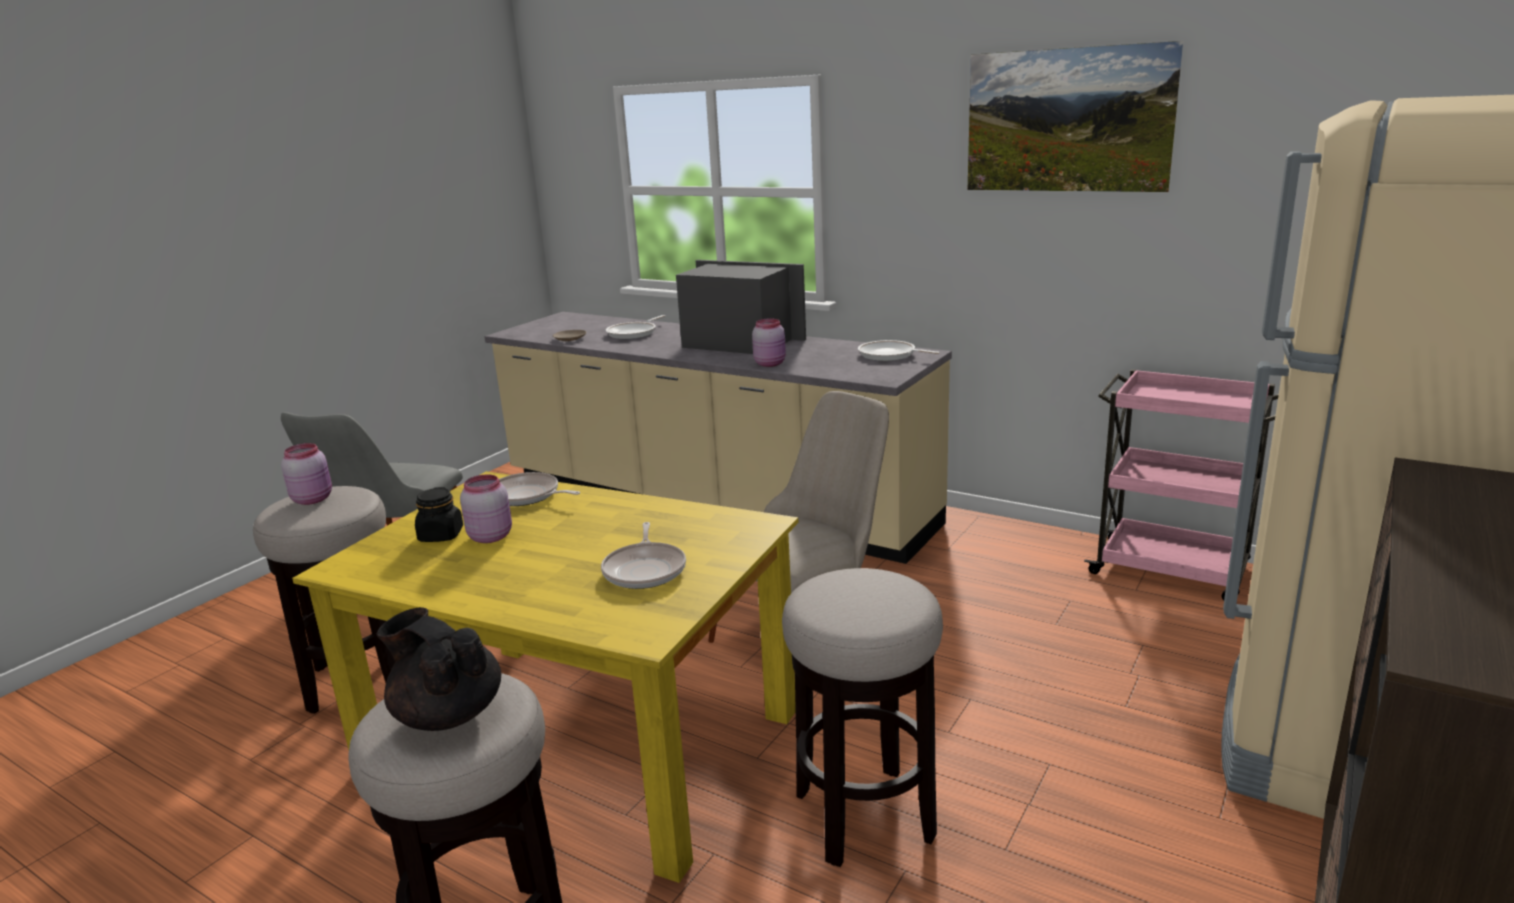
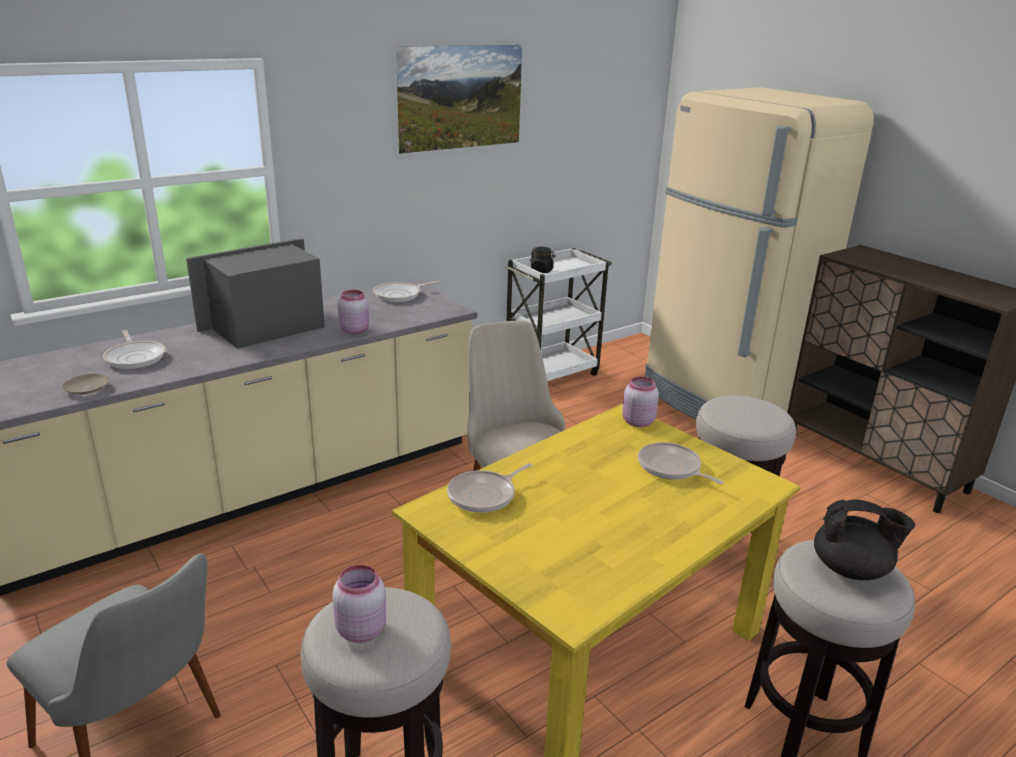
camera: 70 degrees left, 5 degrees up
(441, 535) = (539, 549): black jar -> black jar (541, 270)
(448, 714) = (851, 569): black teapot -> black teapot turned 135 degrees counterclockwise
(490, 536) = (561, 524): pink jar -> pink jar (637, 421)
(645, 570) = (671, 468): frying pan -> frying pan turned 150 degrees counterclockwise
(1172, 570) = (551, 374): pink cart -> white cart

